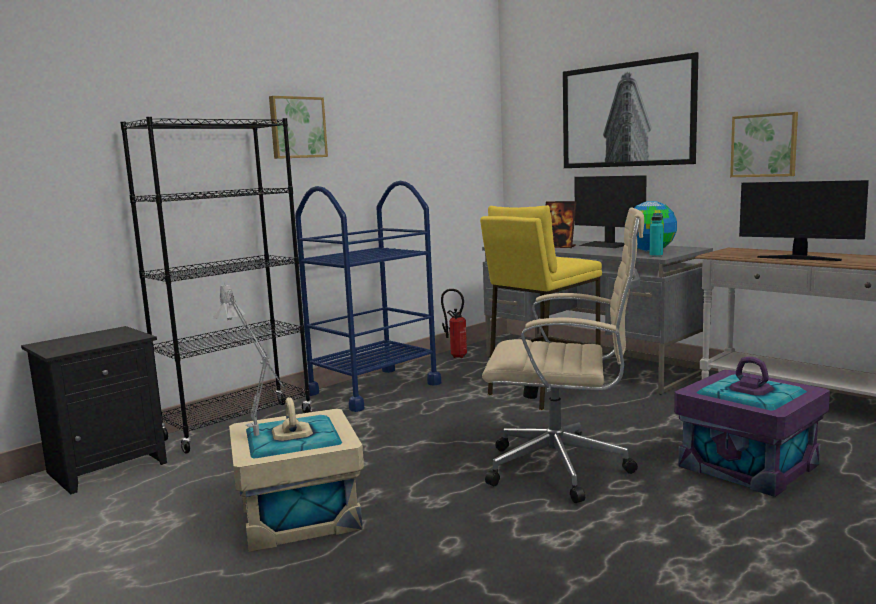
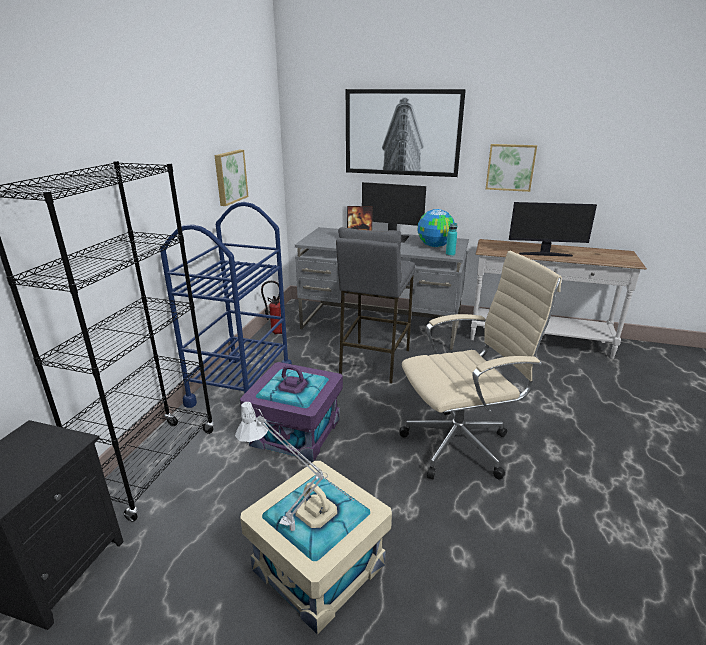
camera: 30 degrees left, 15 degrees up
(297, 127) = (147, 157): picture -> picture (229, 177)
(542, 391) = (374, 361): yellow stool -> grey stool
(748, 465) = (556, 409): purple storage box -> purple storage box (296, 432)

